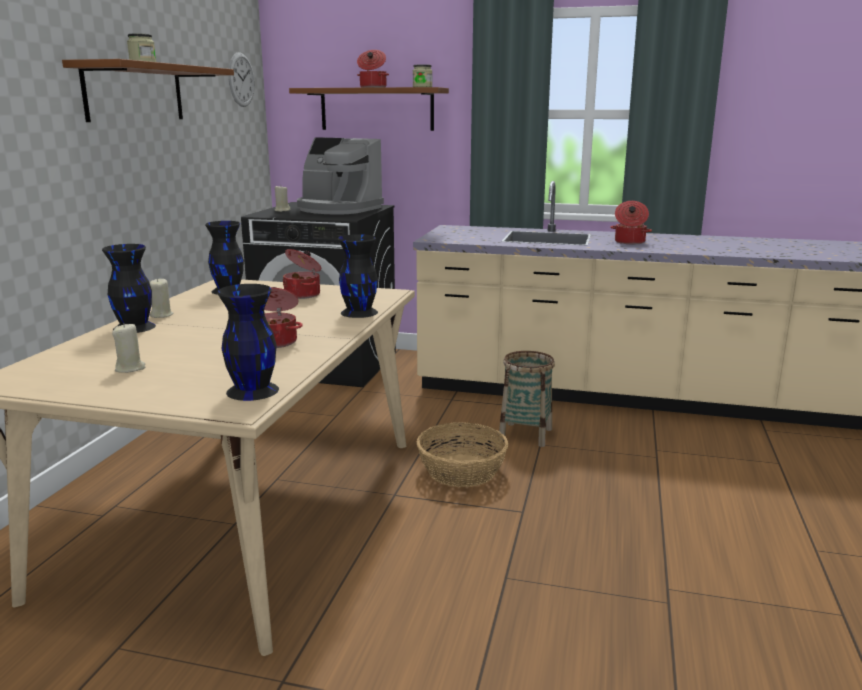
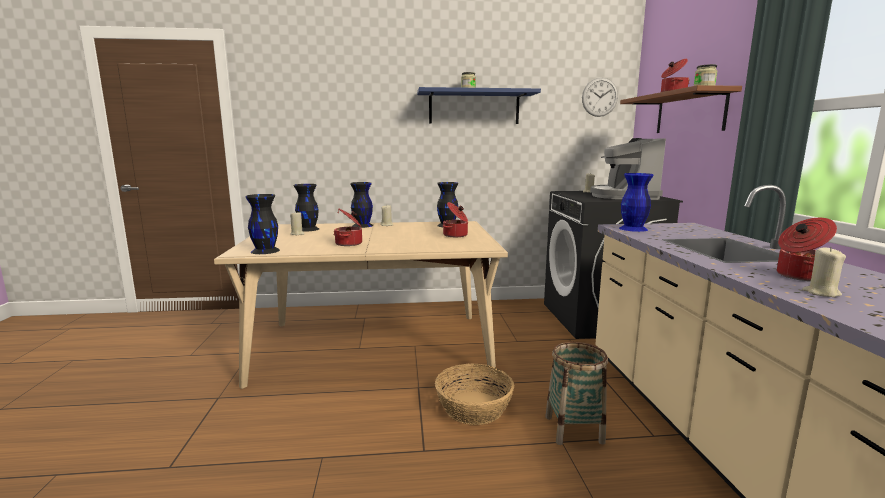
camera: 70 degrees right, 5 degrees down
(135, 93) = (474, 107): brown shelf -> blue shelf
(359, 312) = (426, 248): black vase -> black vase (308, 229)
(450, 239) = (633, 229): none -> blue vase
(665, 247) = (821, 293): none -> beige candle

